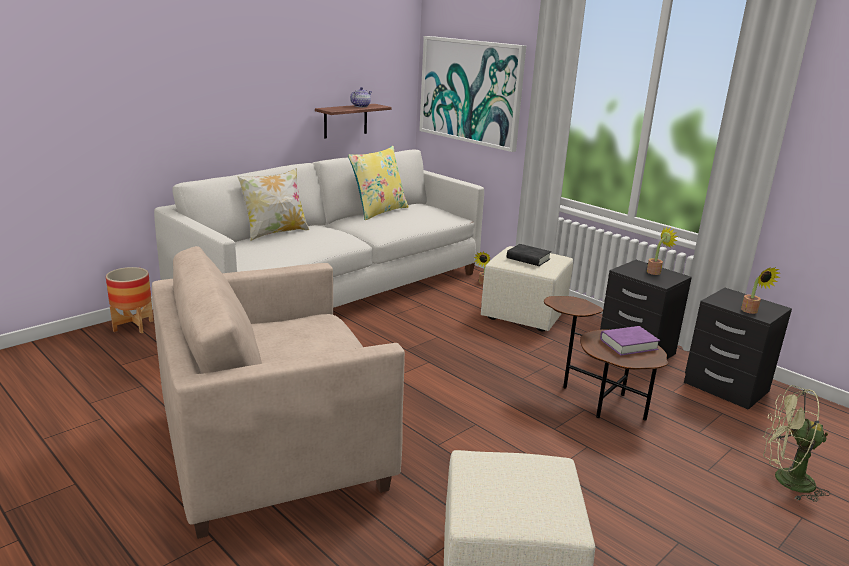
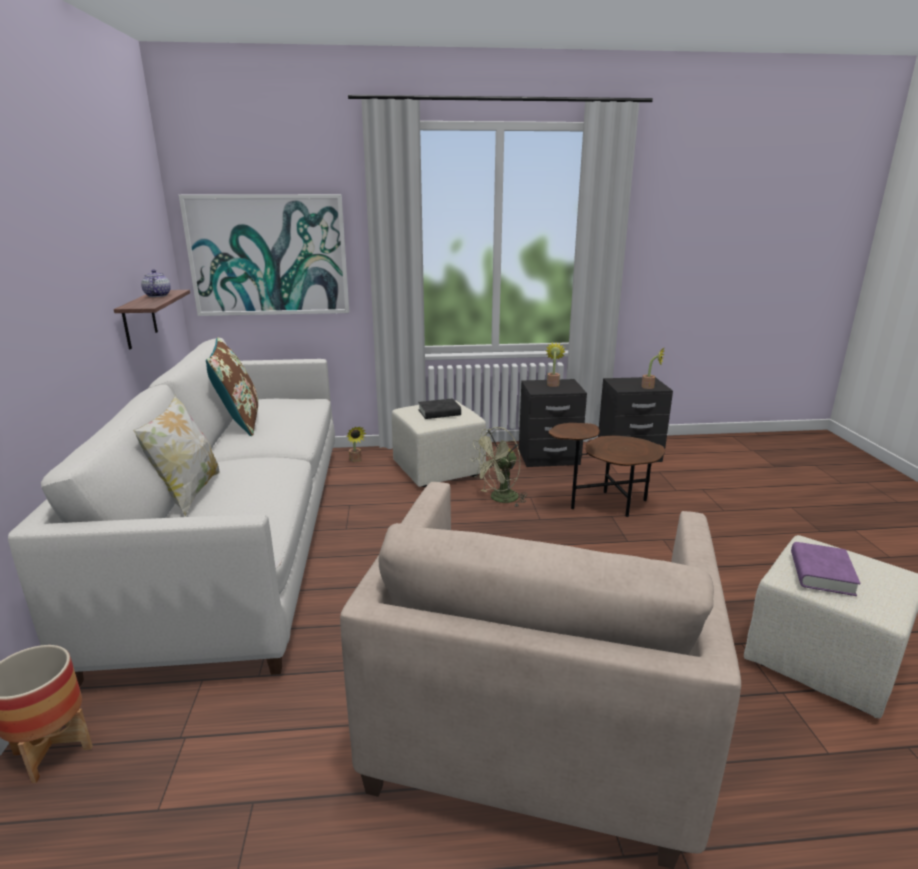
camera: 50 degrees left, 0 degrees up
(378, 211) = (239, 422): yellow pillow -> brown pillow
(628, 344) = (621, 445): purple book -> purple book (821, 573)
(785, 480) = (750, 492): green fan -> green fan (499, 499)

